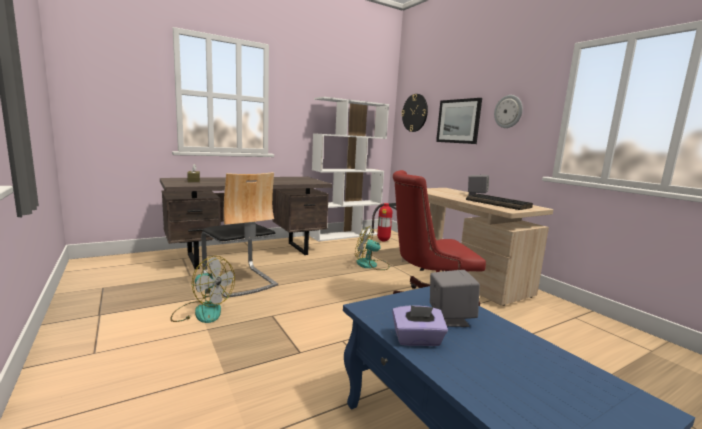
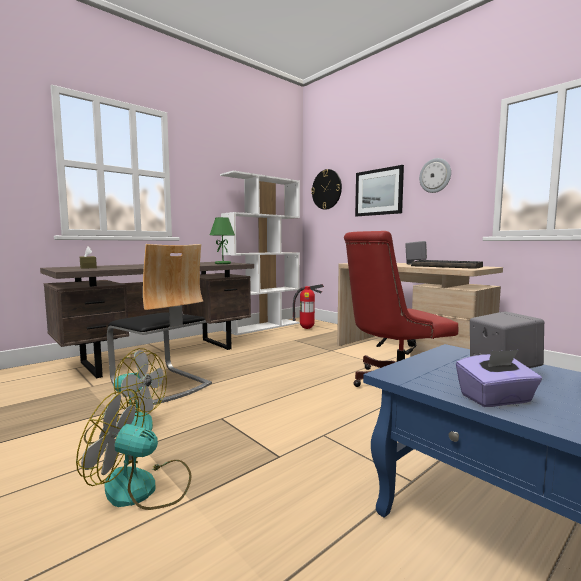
camera: 10 degrees left, 5 degrees down
(305, 181) = (223, 263): none -> green table lamp
(371, 265) = (308, 352): fan -> fan (143, 488)

